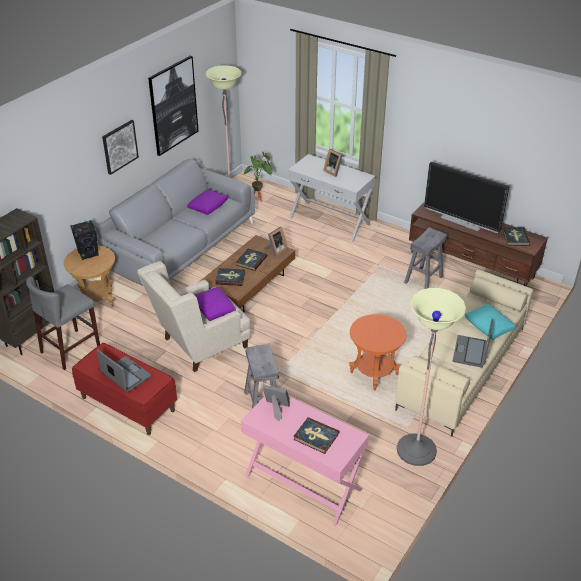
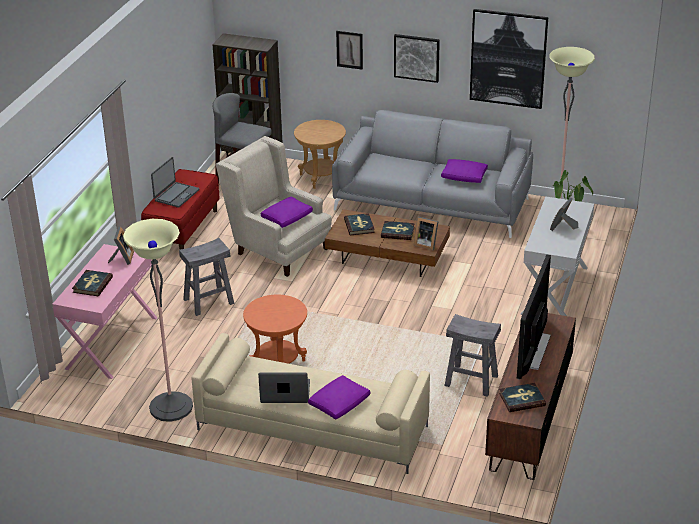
camera: 75 degrees right, 5 degrees down
(73, 175) = (349, 50): none -> picture
(88, 254) = (328, 129): black speaker -> none
(489, 326) = (339, 404): turquoise pillow -> purple pillow

